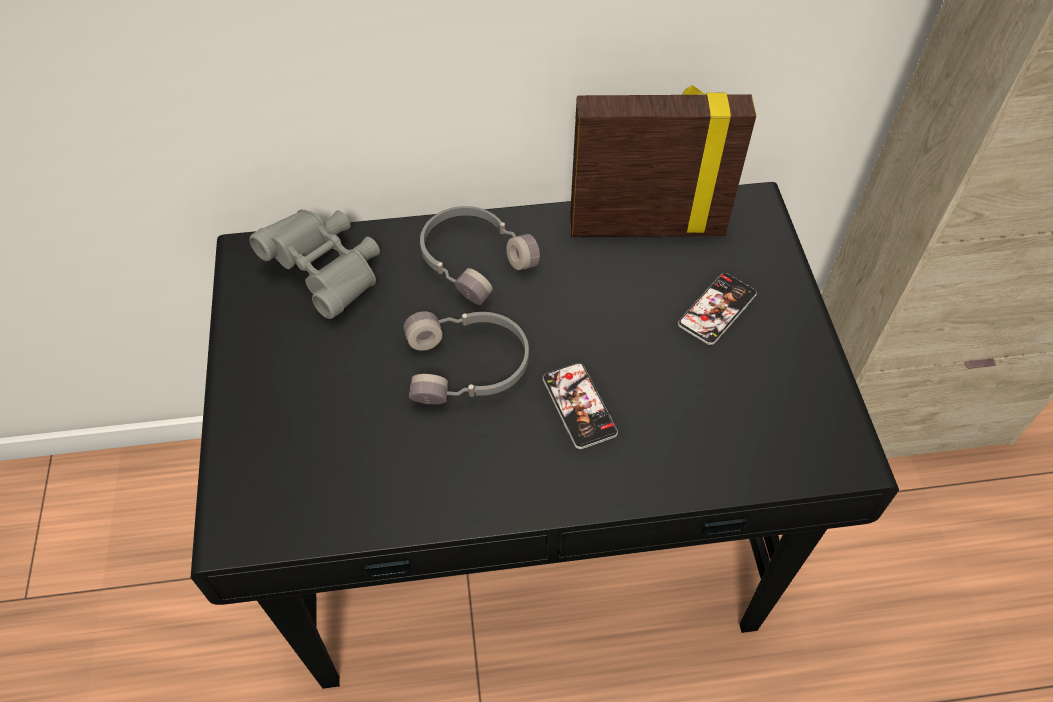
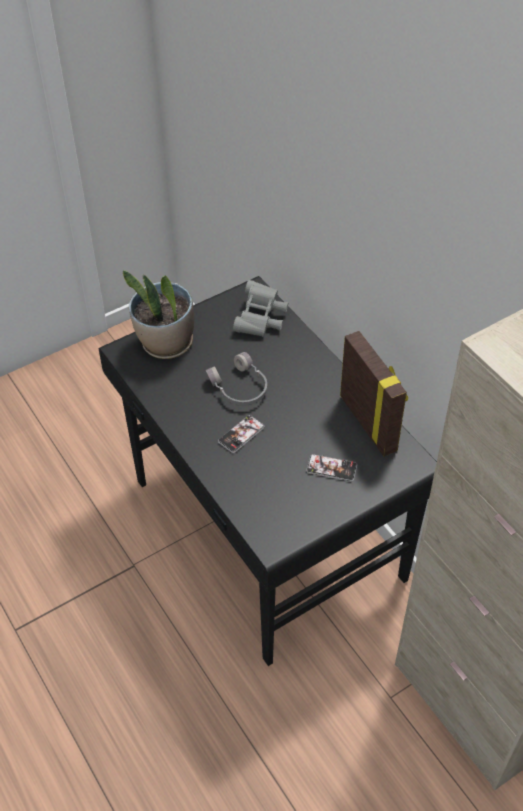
camera: 65 degrees right, 5 degrees down
(277, 442) = (166, 344): none -> potted plant
(474, 259) = (302, 366): grey headphones -> none

